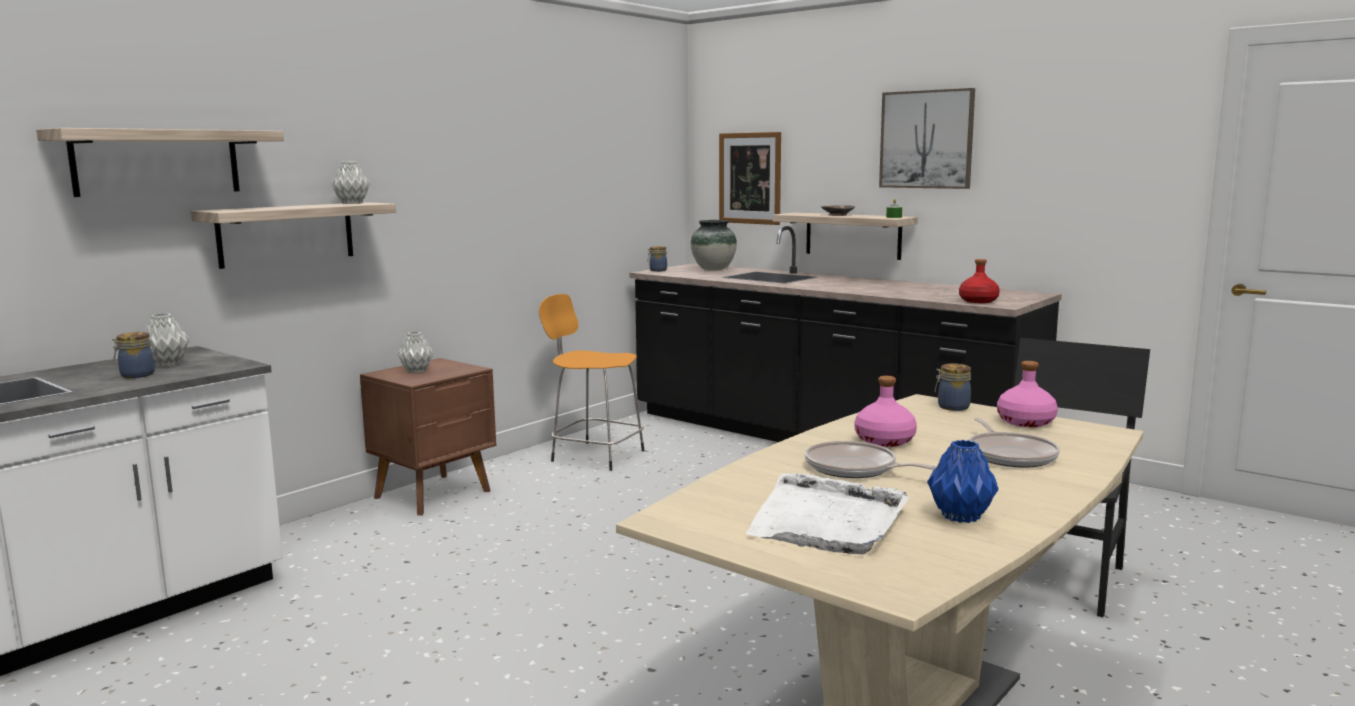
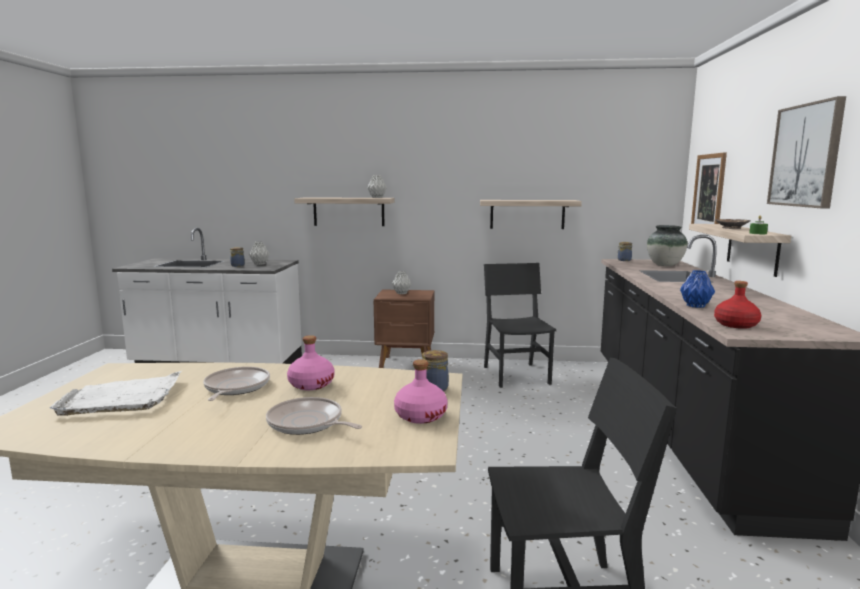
camera: 55 degrees right, 0 degrees up
(157, 162) = (290, 174): shelf -> shelf (527, 214)
(595, 455) = (516, 375): orange stool -> black chair
(962, 517) = (139, 429): blue vase -> blue vase (696, 306)
(1010, 455) = (307, 423): frying pan -> frying pan turned 75 degrees clockwise

